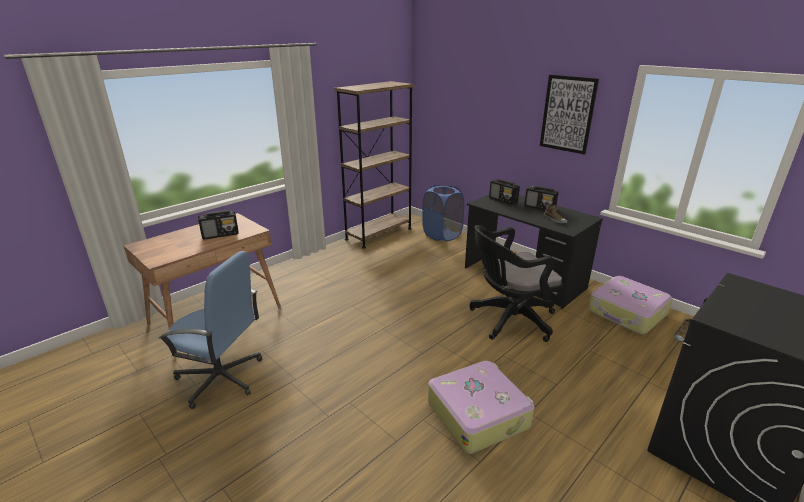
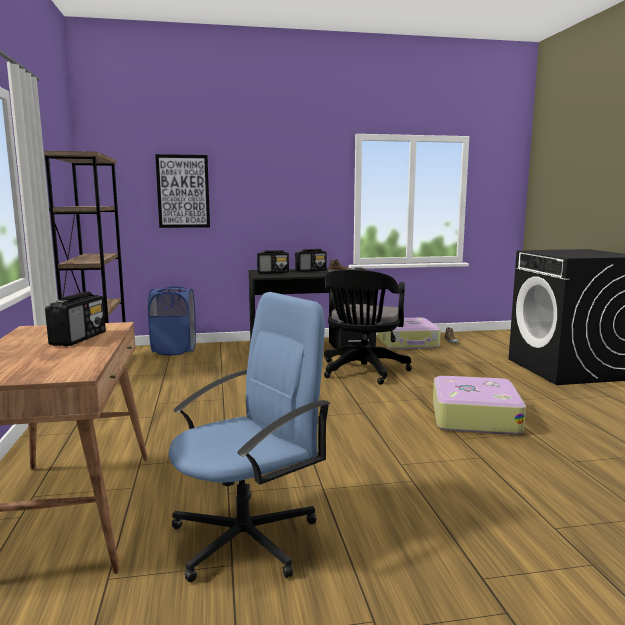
camera: 55 degrees left, 15 degrees down
(567, 114) = (300, 182): picture -> picture (183, 191)

